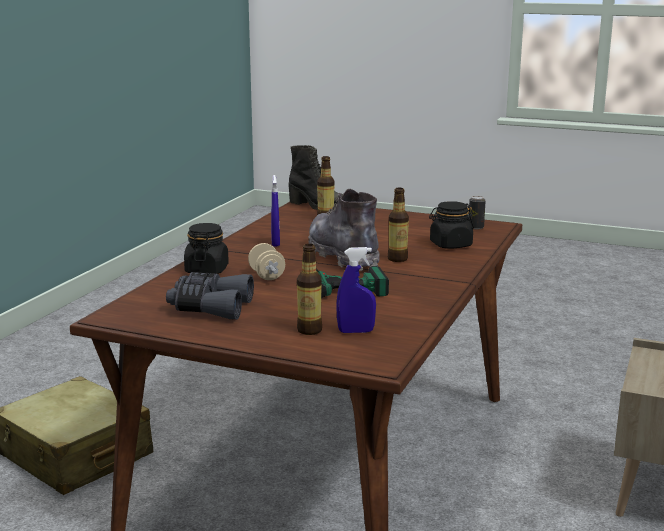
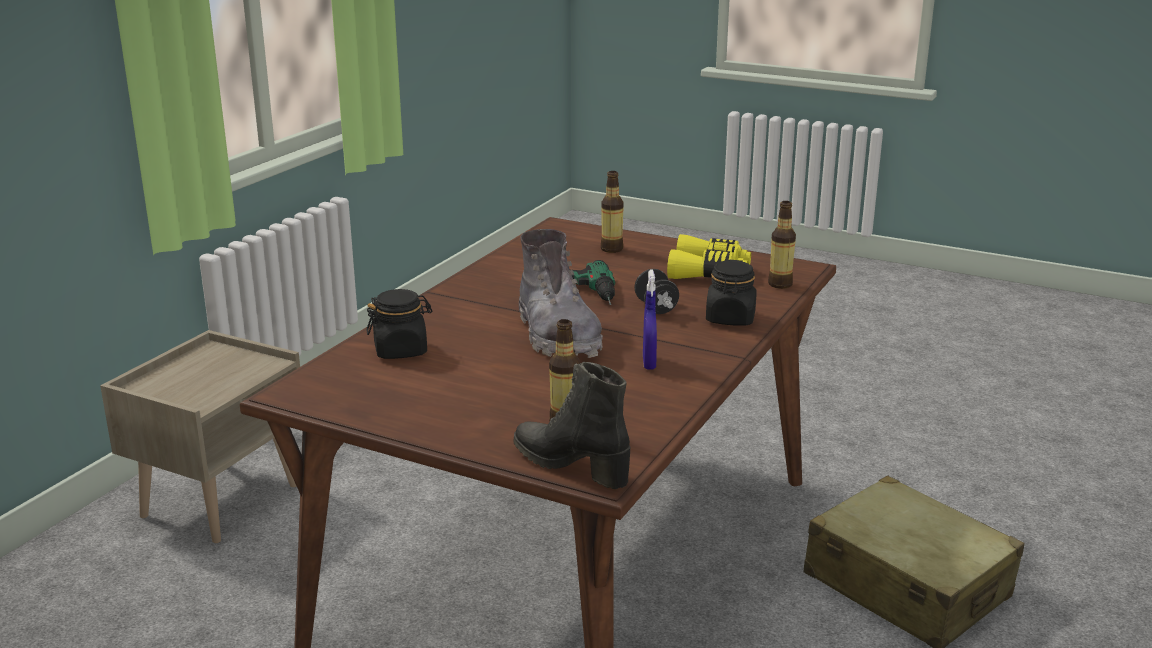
camera: 175 degrees left, 5 degrees up
(209, 307) = (709, 272): grey binoculars -> yellow binoculars
(266, 276) = (656, 308): beige dumbbell -> black dumbbell
(356, 331) = (570, 247): blue spray bottle -> none
(397, 259) = (489, 327): bottle -> bottle (780, 284)
(476, 227) = (329, 388): can -> none

